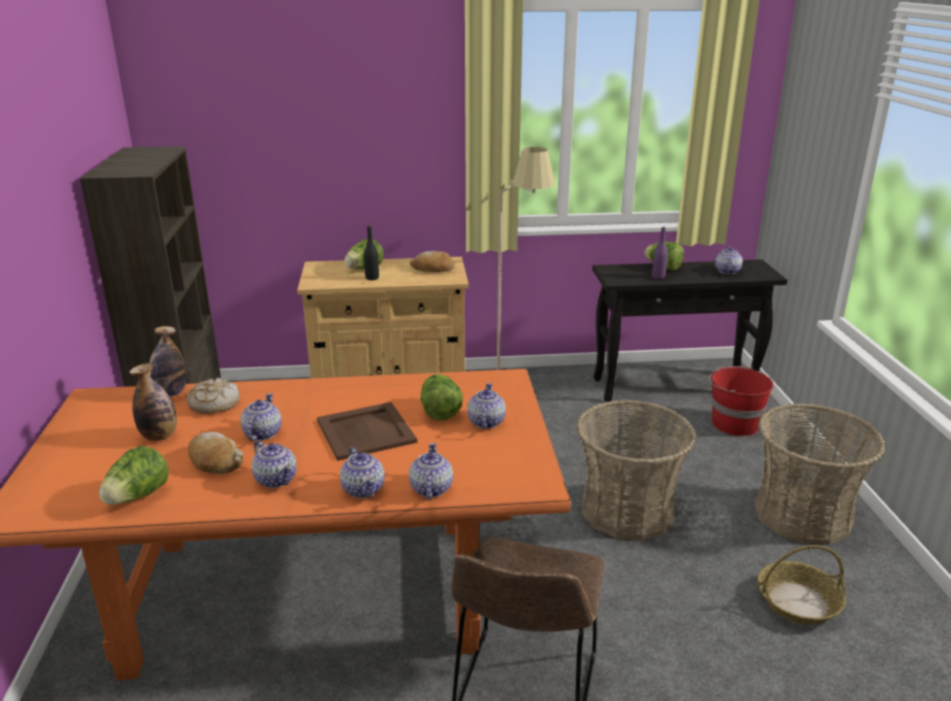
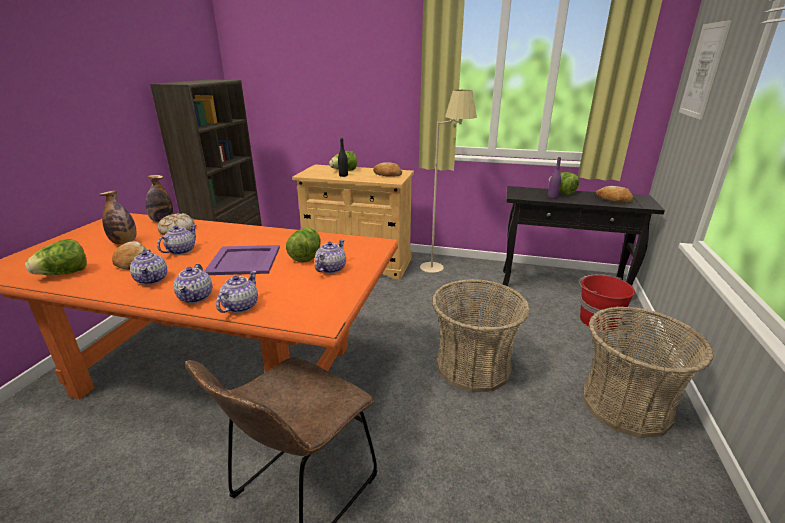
camera: 20 degrees right, 0 degrees up
(365, 431) = (243, 260): brown tray -> purple tray
(727, 271) = (613, 199): teapot -> bread
(798, 602) = (584, 483): basket -> none
(810, 120) = (703, 71): none -> picture

